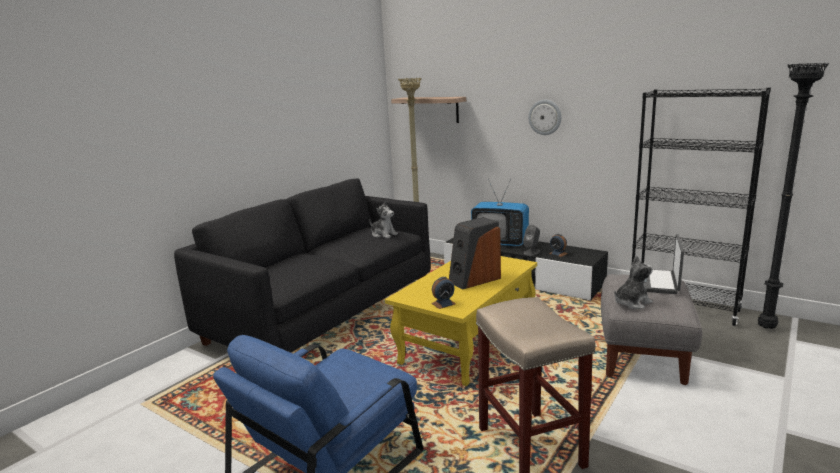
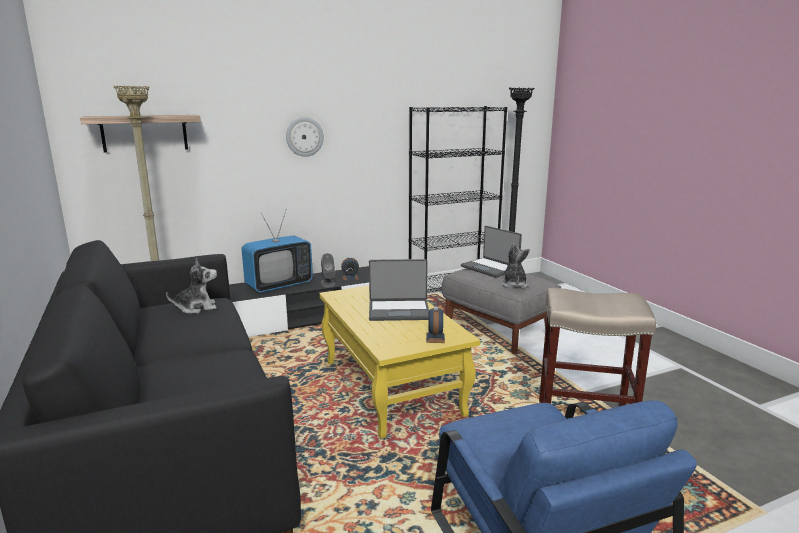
camera: 60 degrees left, 0 degrees up
(474, 280) = (399, 311): speaker -> laptop

